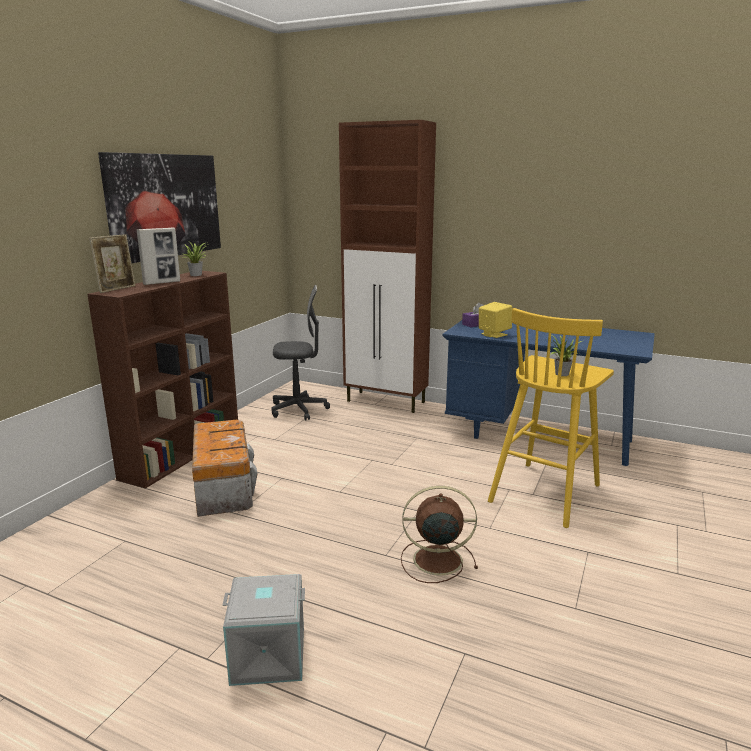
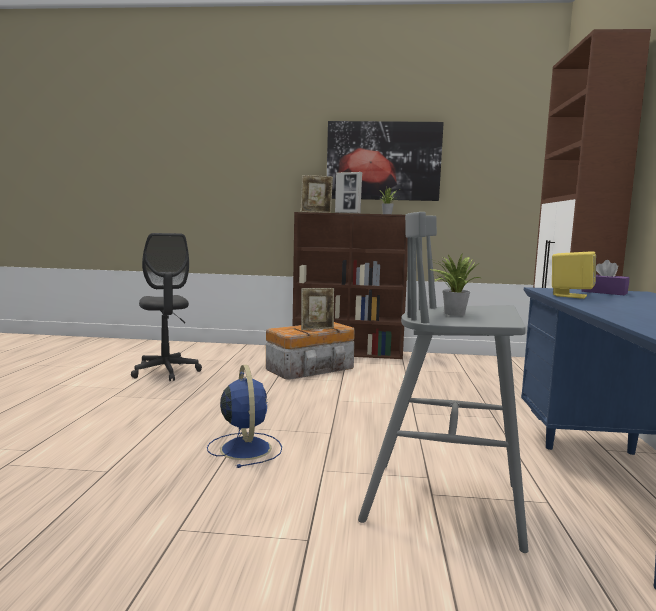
camera: 70 degrees right, 10 degrees down
(229, 438) = (317, 329): none -> picture frame
(267, 657) = (112, 409): grey storage box -> none
(298, 409) = (475, 368): grey office chair -> grey office chair (166, 372)
(435, 560) = (245, 448): brown fan -> blue fan
(545, 492) = (447, 503): yellow stool -> grey stool

